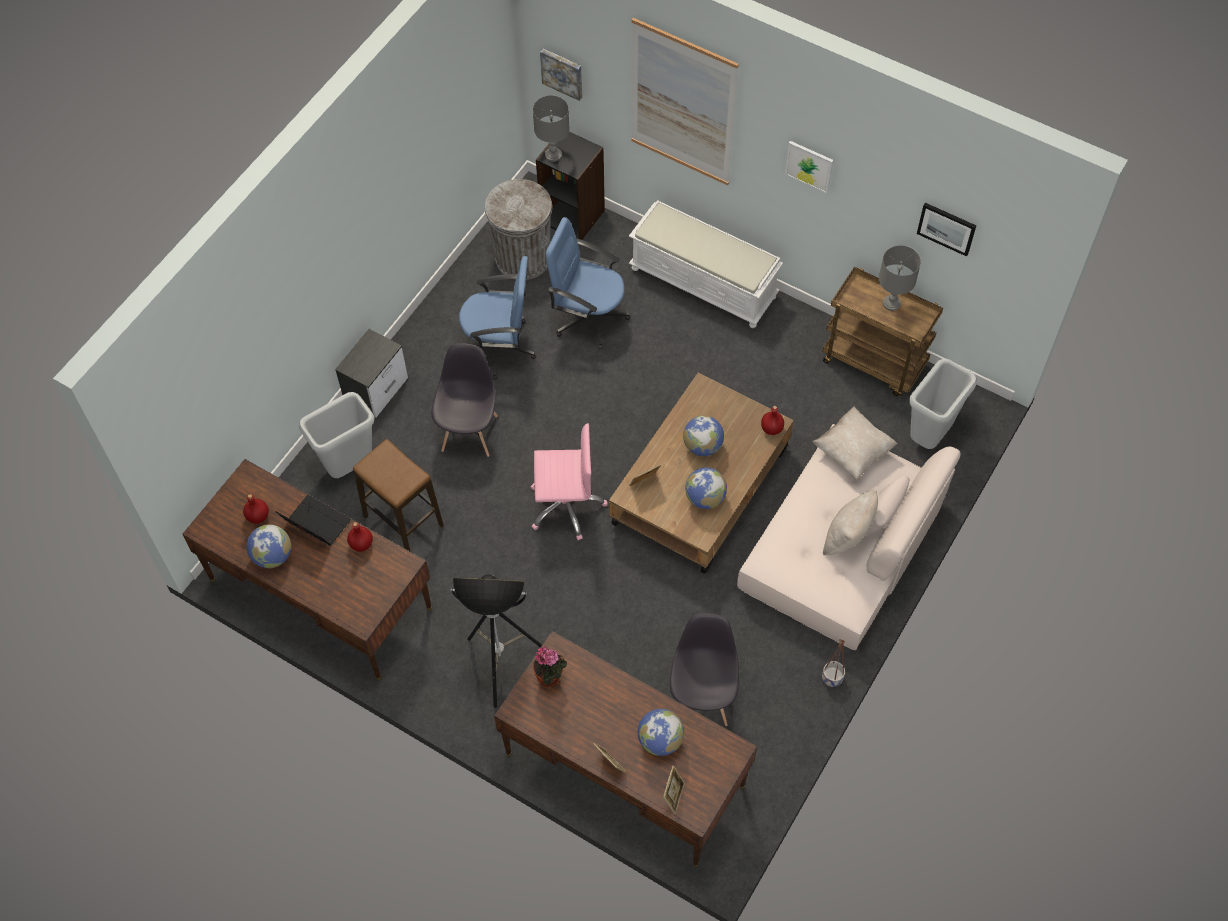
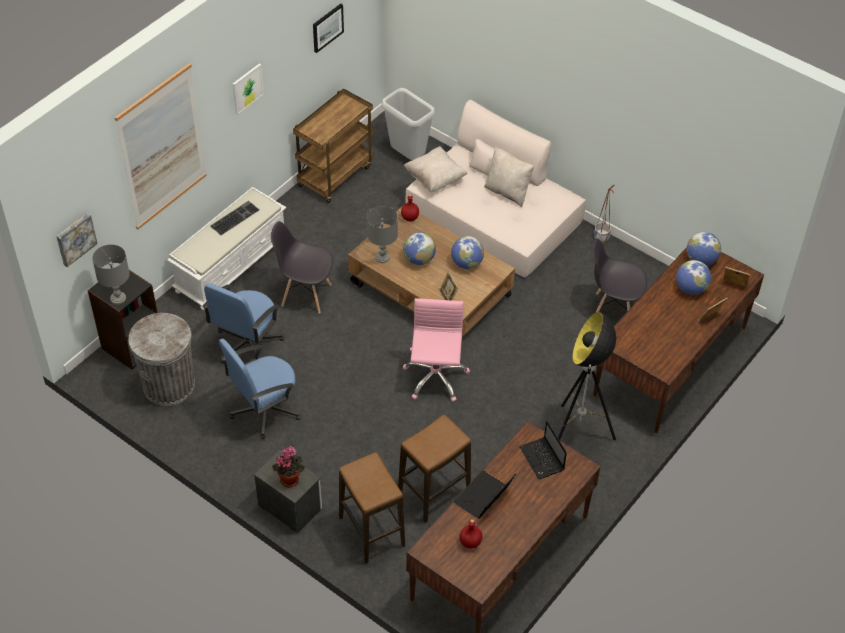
camera: 85 degrees left, 10 degrees down
(273, 556) = (513, 531): globe -> globe (701, 260)
(349, 468) = (372, 532): grey trash can -> stool
(361, 544) = (507, 465): red bottle -> none
(371, 579) = (542, 459): none -> laptop
(469, 432) = (350, 439): grey chair -> grey chair (305, 294)
(500, 347) = (264, 410): blue office chair -> blue office chair turned 135 degrees counterclockwise
(550, 677) = (638, 347): potted plant -> potted plant (290, 478)
(725, 249) = (234, 217): none -> keyboard
(892, 303) = (329, 117): grey table lamp -> grey table lamp (382, 257)

